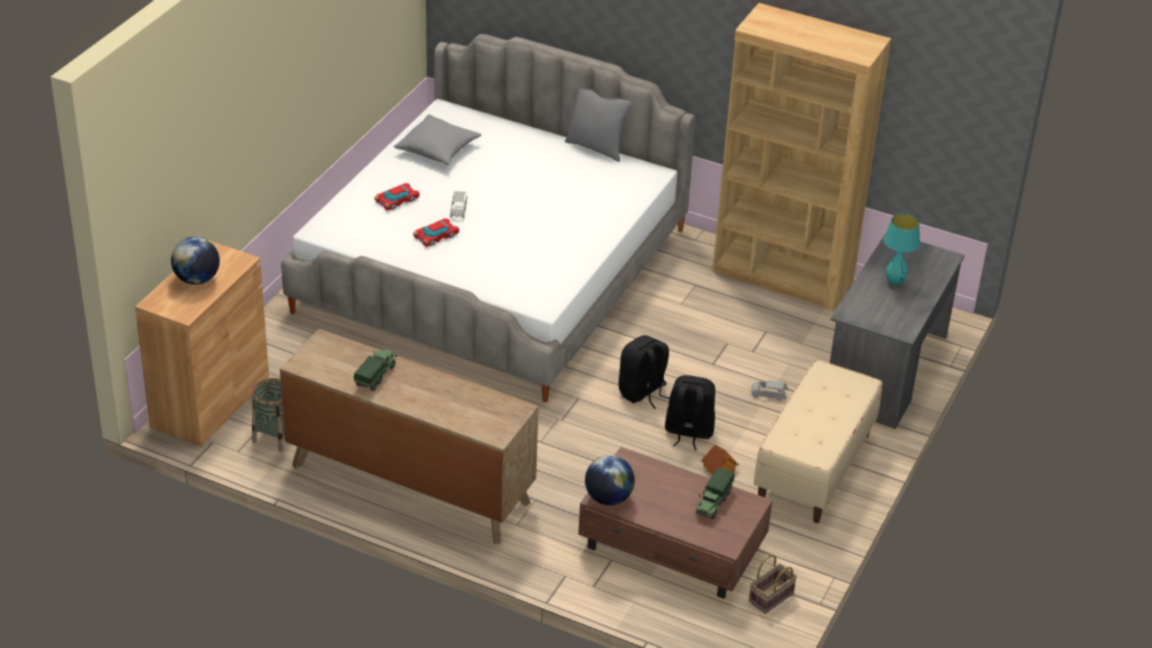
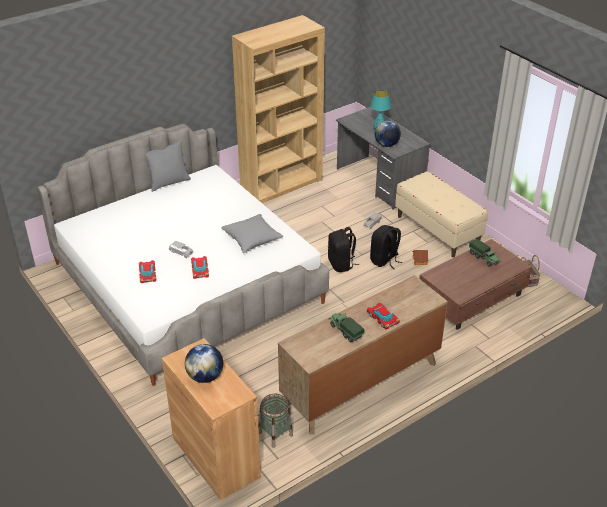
camera: 60 degrees left, 0 degrees up
(424, 400) = (382, 318): none -> toy car
(438, 150) = (110, 241): grey pillow -> grey pillow (252, 239)
(608, 498) = (461, 293): globe -> globe (386, 144)

